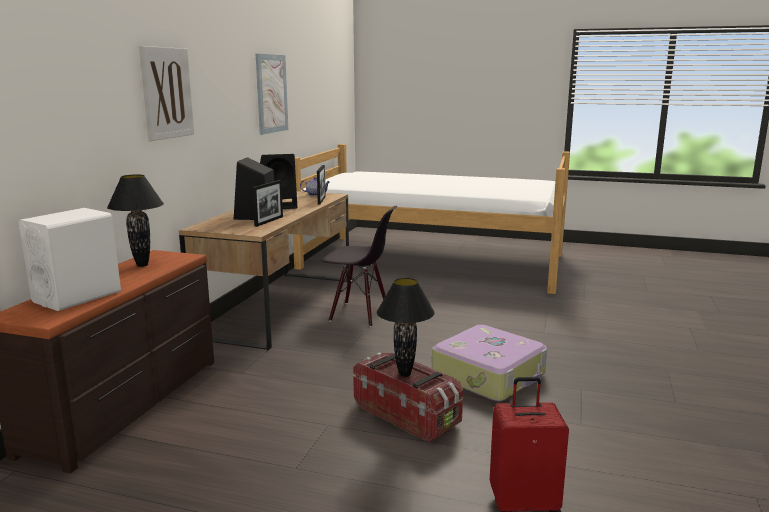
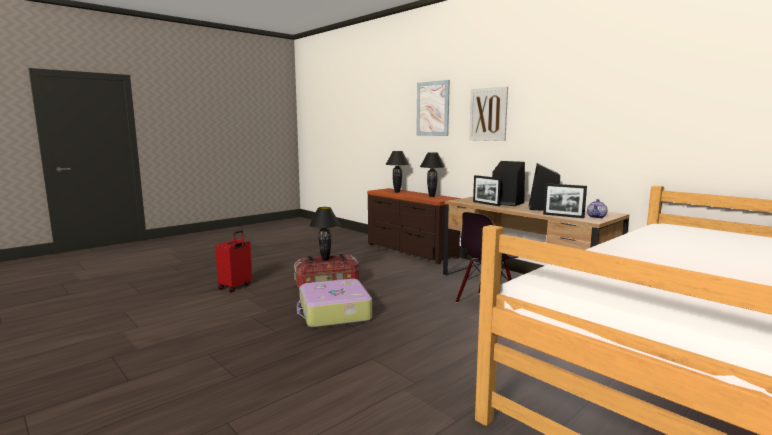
camera: 120 degrees right, 5 degrees down
(77, 297) = (397, 192): white speaker -> black table lamp
(271, 93) = (629, 116): picture -> picture (432, 108)

